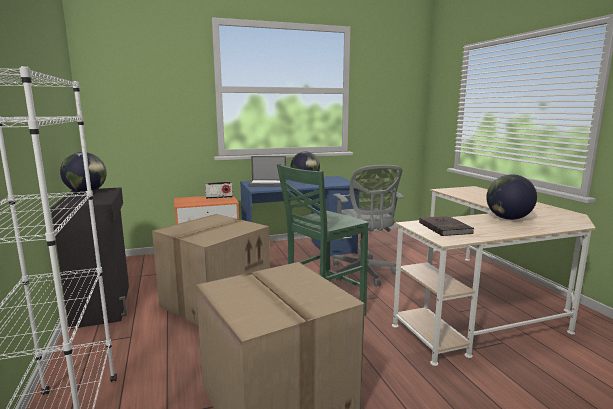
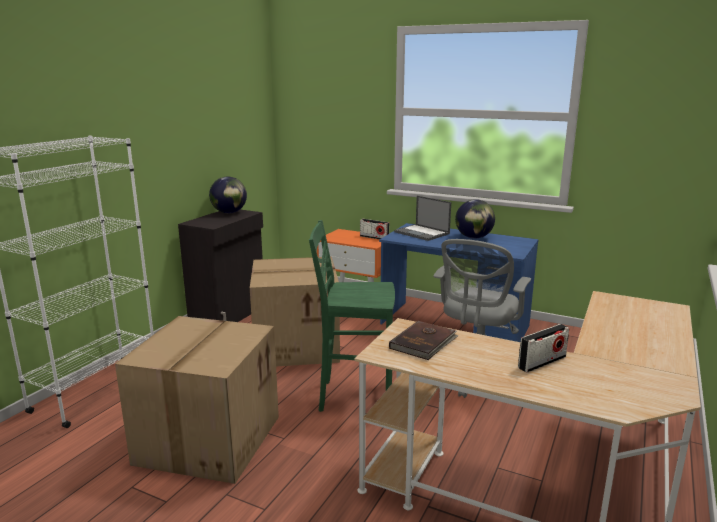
camera: 45 degrees right, 5 degrees up
(508, 218) = (542, 362): globe -> radio

